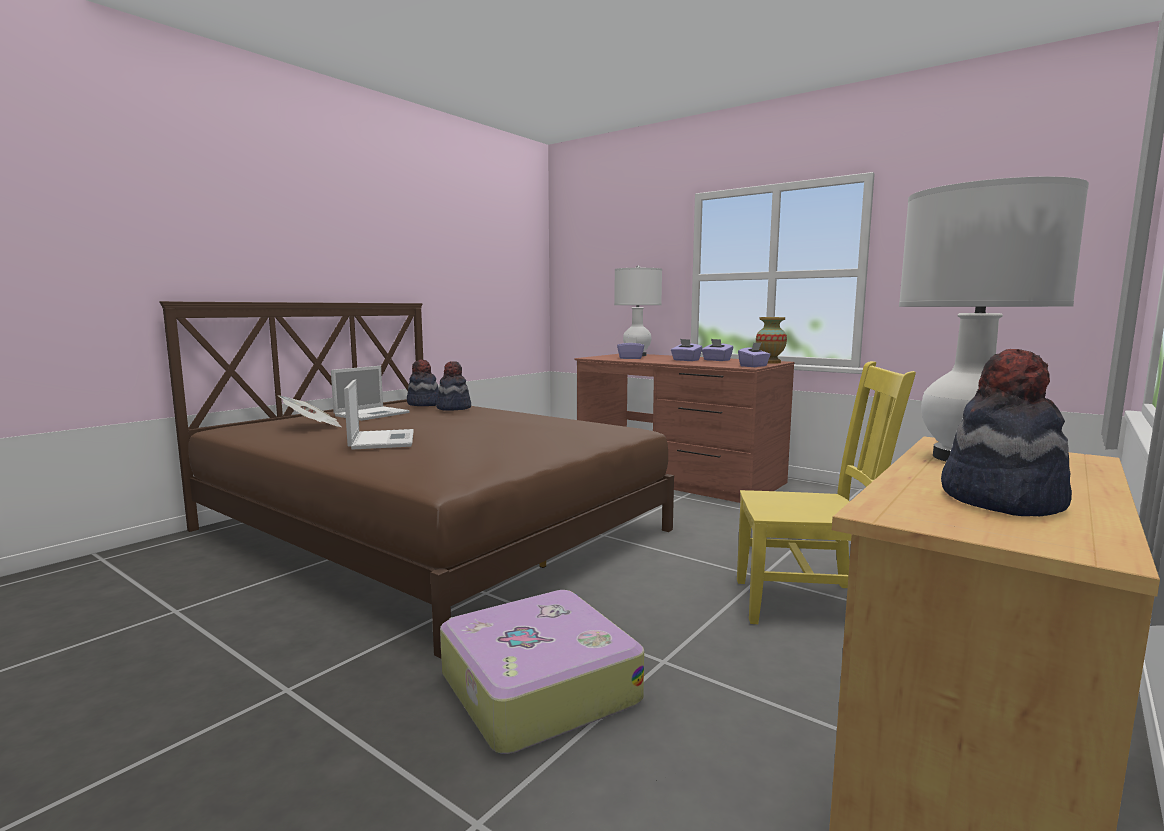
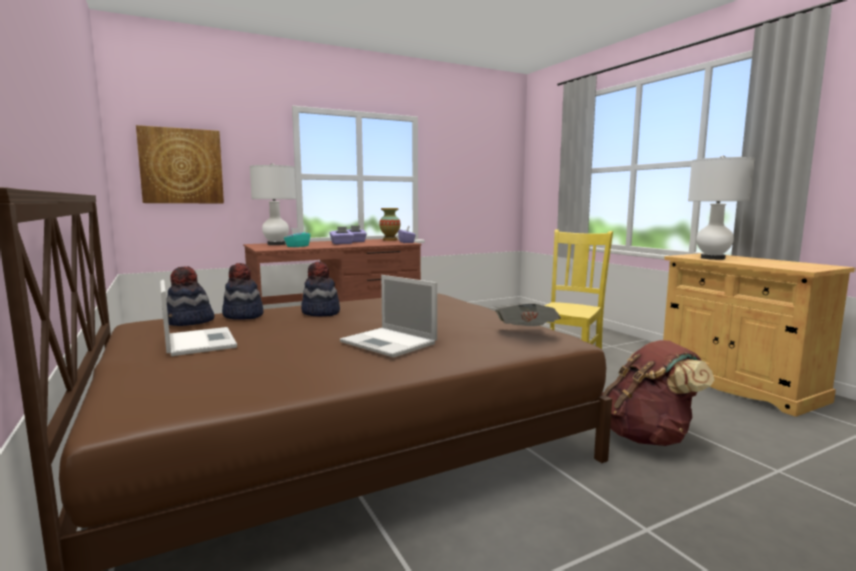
camera: 65 degrees left, 0 degrees up
(313, 427) = (238, 367): newspaper -> newspaper (527, 333)
(382, 440) = (390, 343): laptop -> laptop turned 150 degrees counterclockwise
(536, 687) = (648, 437): suitcase -> brown backpack
(595, 273) = (181, 166): none -> picture
(630, 358) = (297, 246): purple tissue box -> turquoise tissue box
(1000, 500) = (779, 263): hat -> hat (320, 313)

